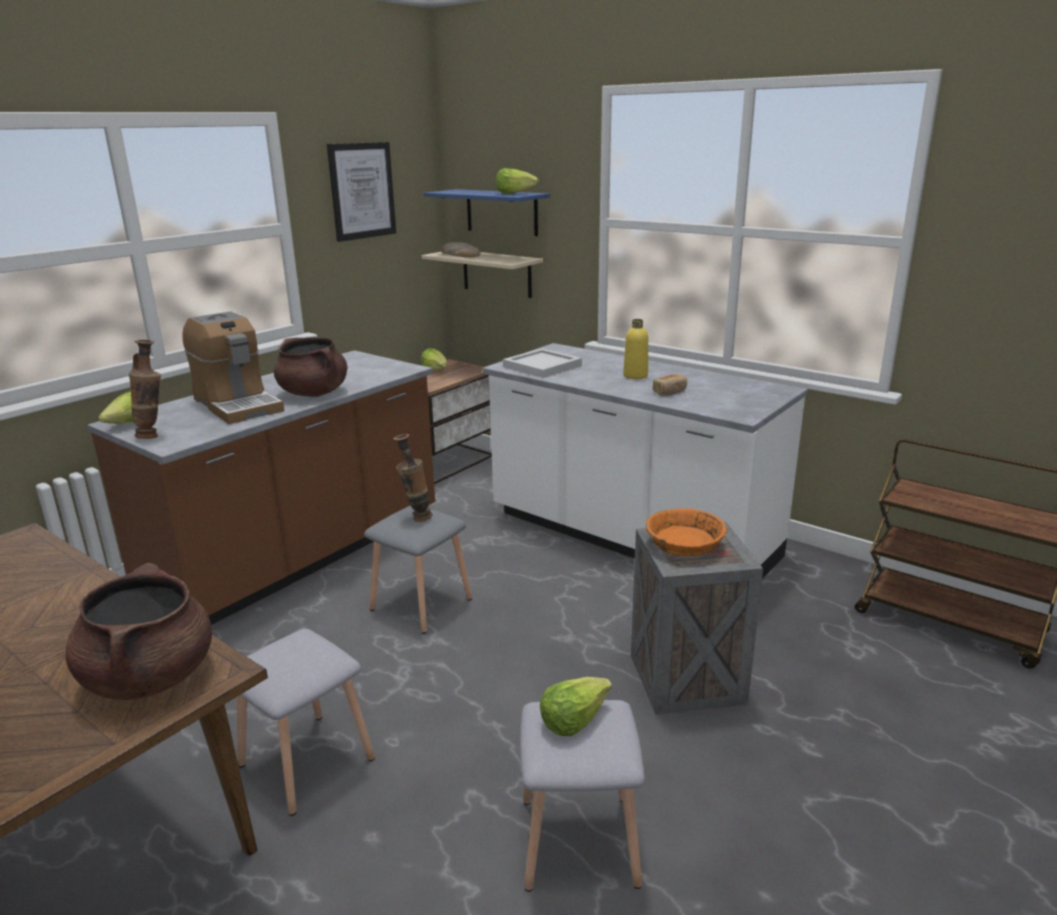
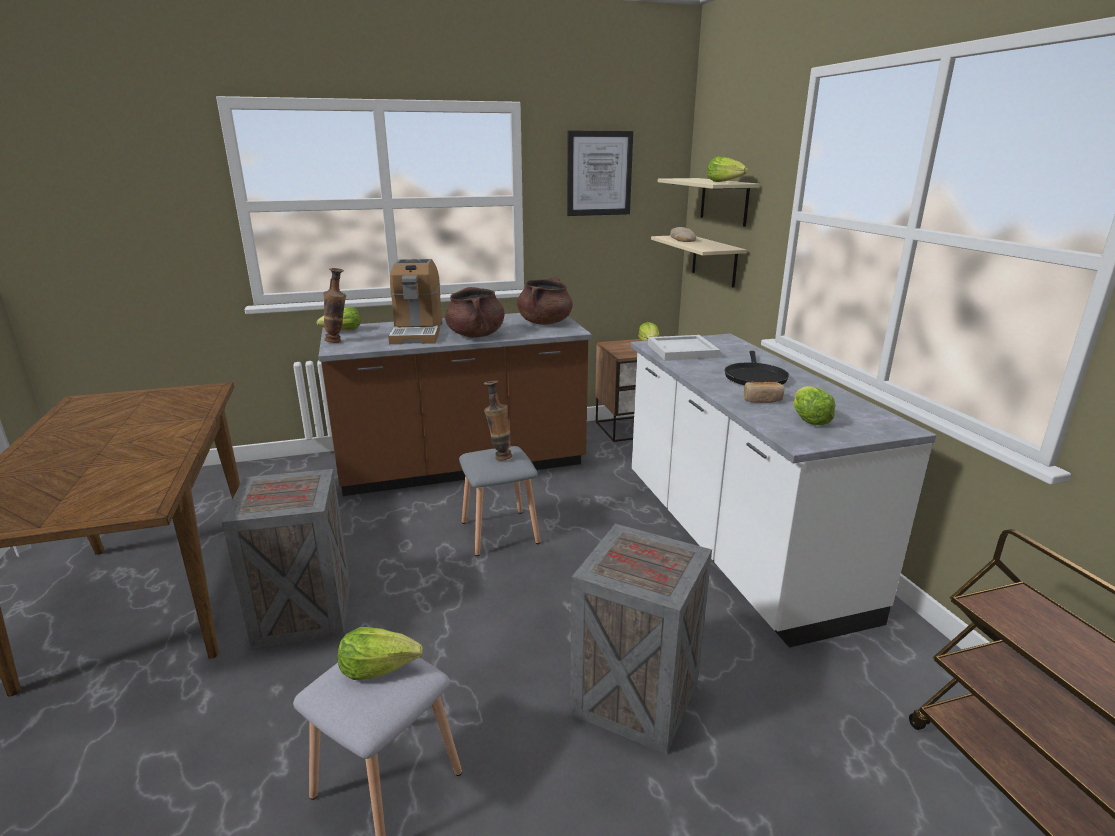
camera: 35 degrees right, 0 degrees up
(150, 677) = (116, 495): brown cooking pot -> brown cooking pot (545, 322)
(309, 762) = (305, 614): grey stool -> crate
(501, 212) = (724, 201): blue shelf -> beige shelf
(635, 376) = (755, 377): yellow bottle -> black frying pan
(684, 544) = (635, 555): orange bowl -> none
(722, 398) = (808, 419): none -> lettuce

